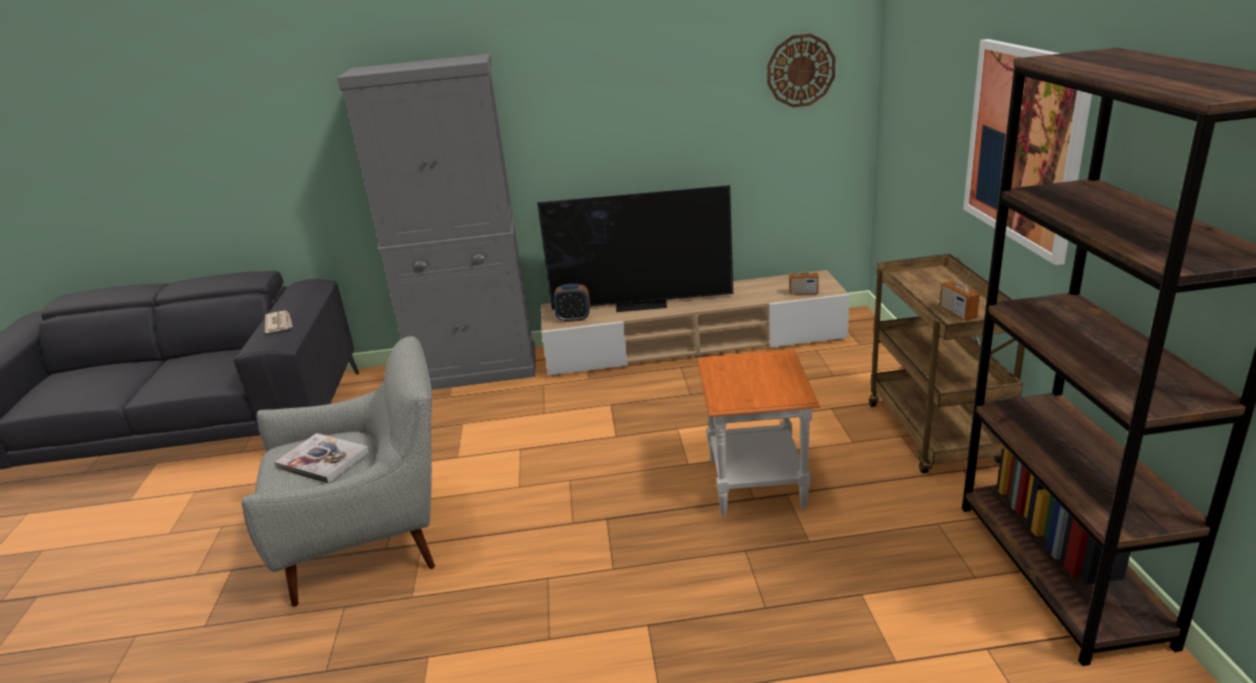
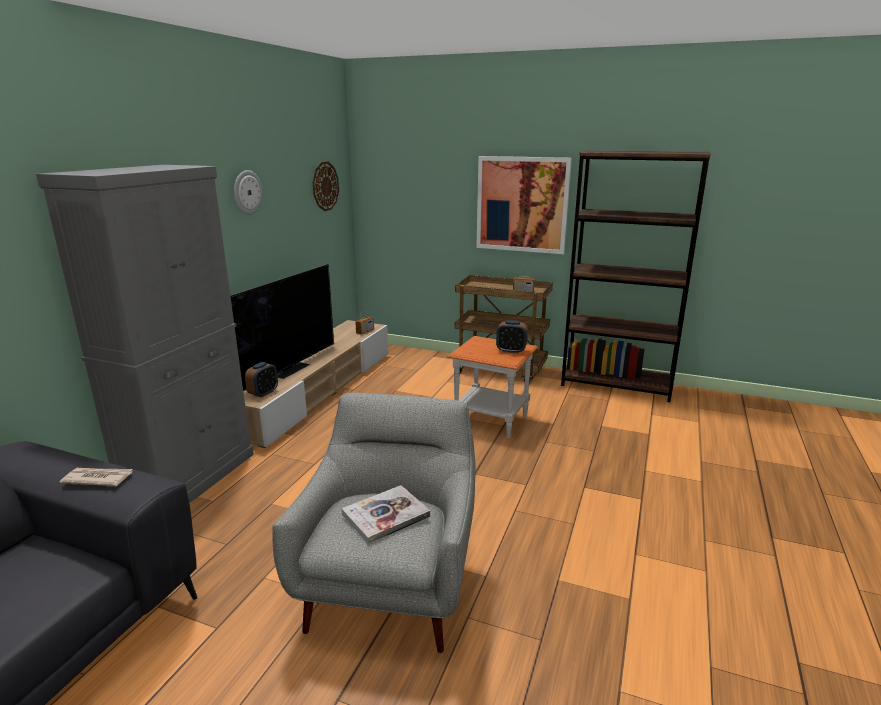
camera: 65 degrees left, 5 degrees down
(627, 81) = (247, 192): none -> wall clock
(766, 391) = (511, 351): none -> alarm clock

